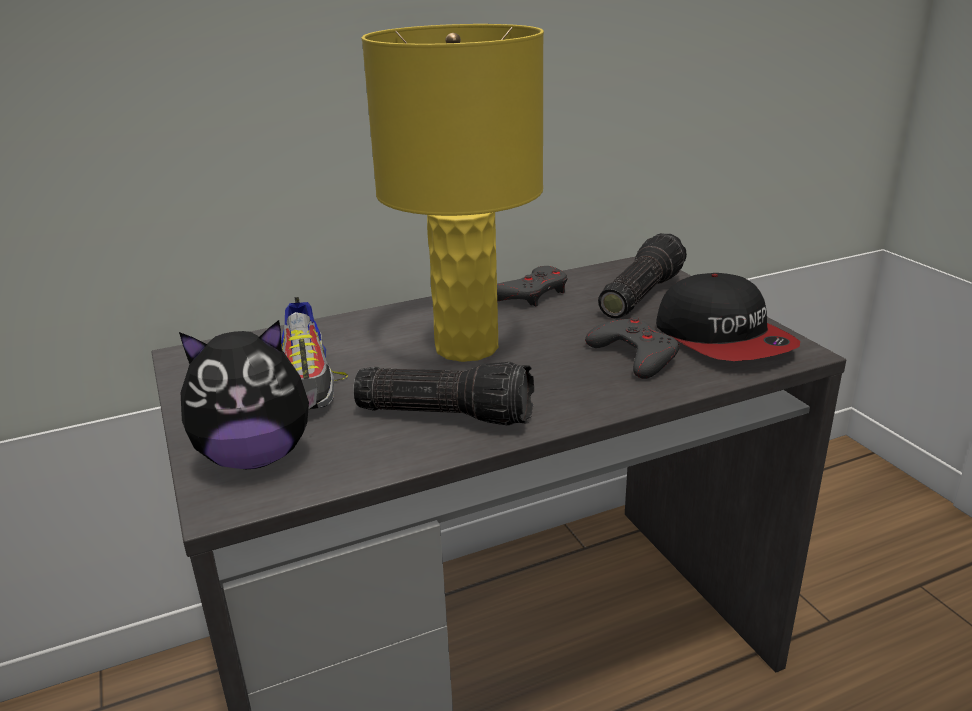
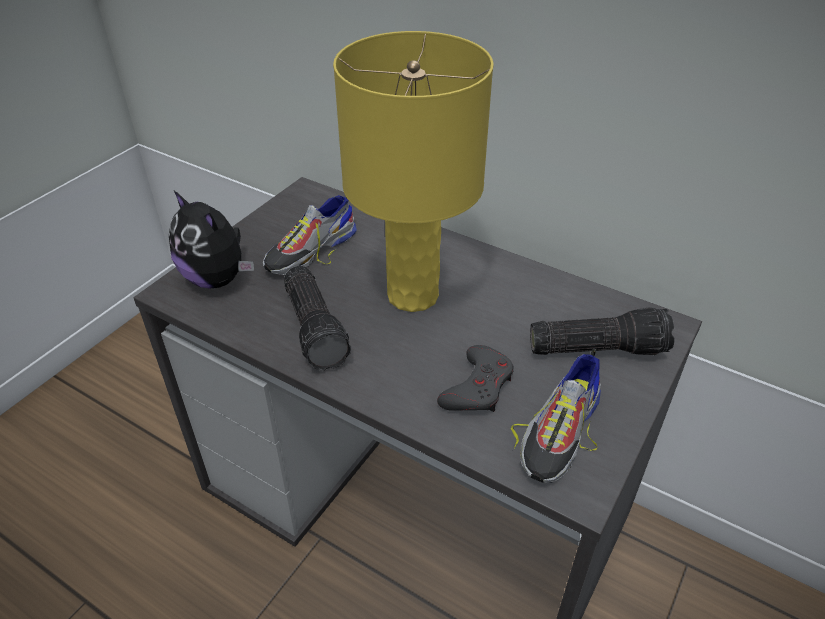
camera: 55 degrees right, 15 degrees up
(531, 294) = (533, 287): grey game controller -> none
(723, 338) = (560, 432): cap -> shoe

